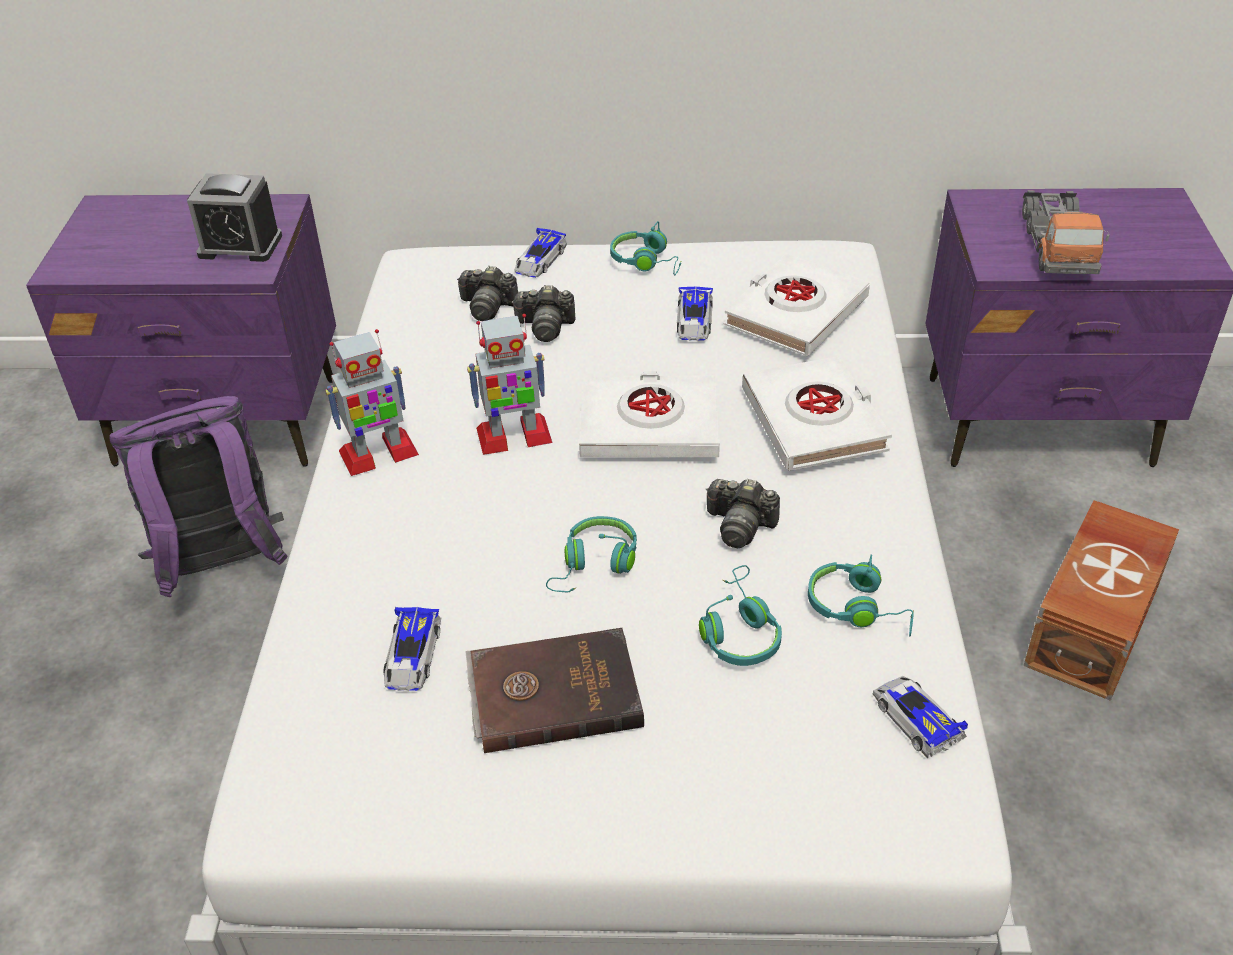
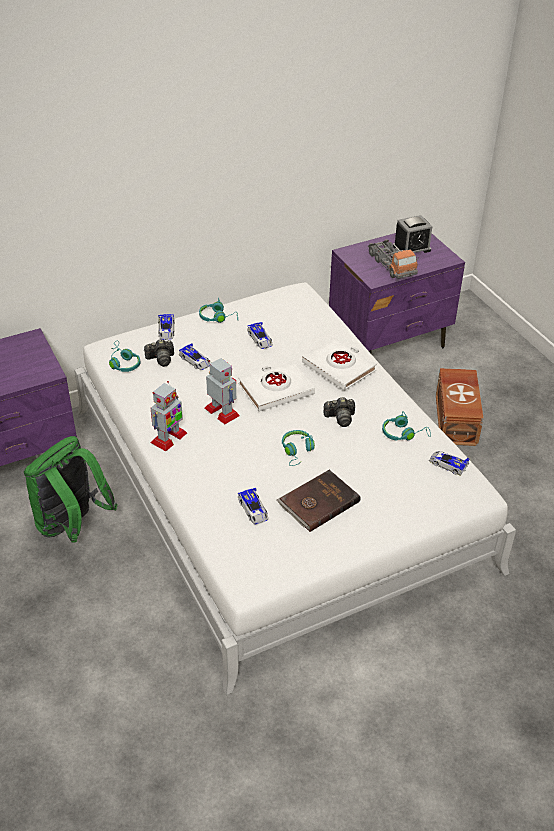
camera: 30 degrees left, 0 degrees up
(222, 568) = (72, 526): purple backpack -> green backpack
(240, 246) = (31, 363): alarm clock -> alarm clock (411, 248)
(513, 436) = (222, 412): toy robot -> toy robot turned 90 degrees counterclockwise
(545, 327) = (195, 360): camera -> toy car
(738, 630) = (367, 456): turquoise headphones -> turquoise headphones (123, 363)
(795, 313) = (300, 323): white book -> none

